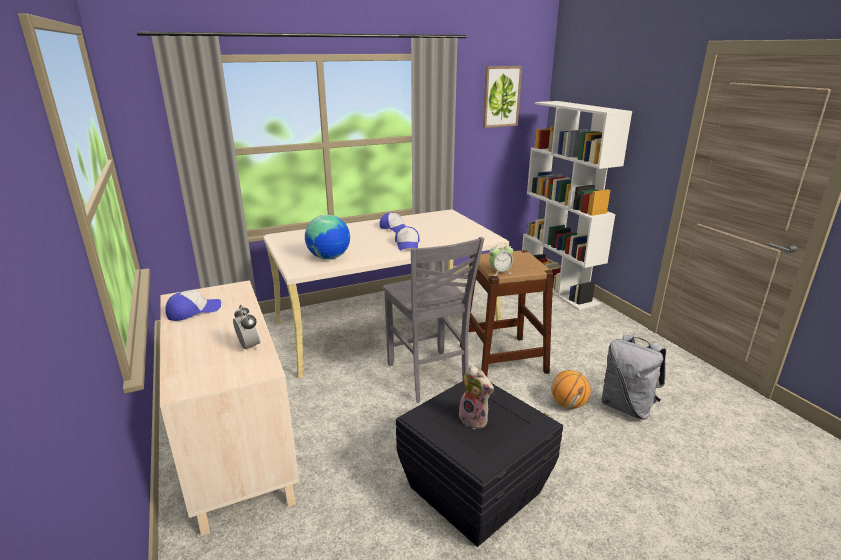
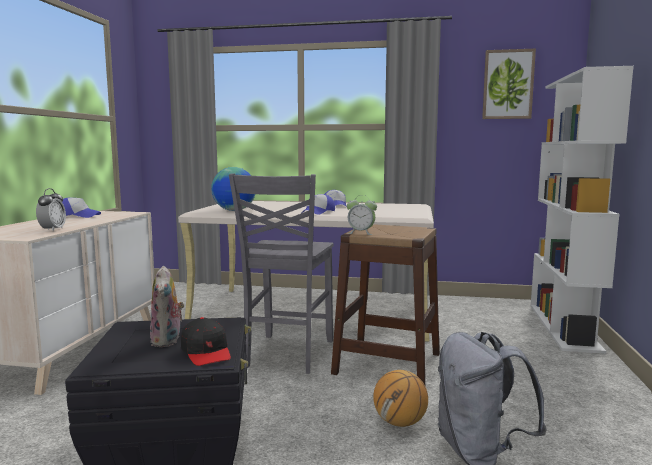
camera: 35 degrees right, 15 degrees down
(520, 418) = (206, 352): none -> black cap

